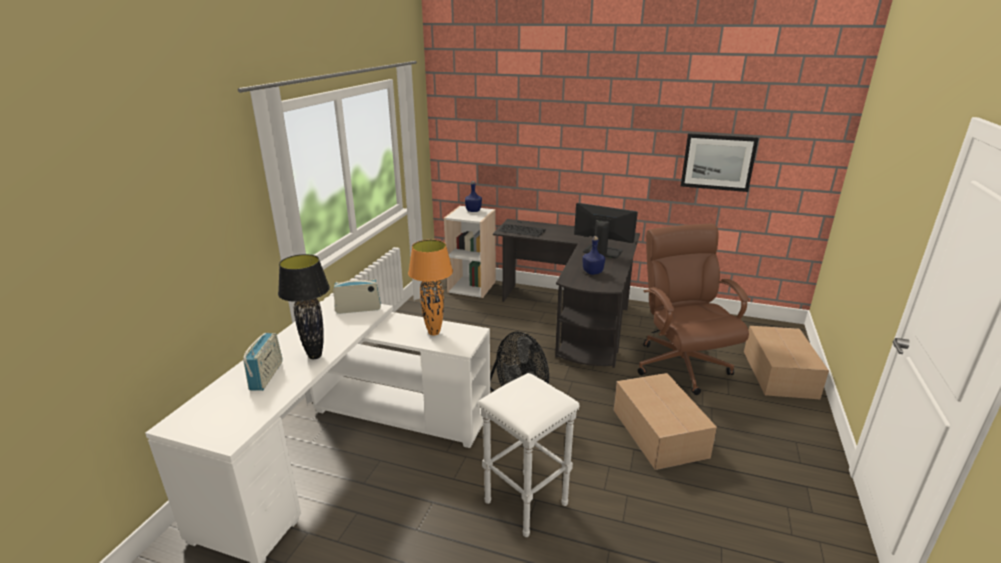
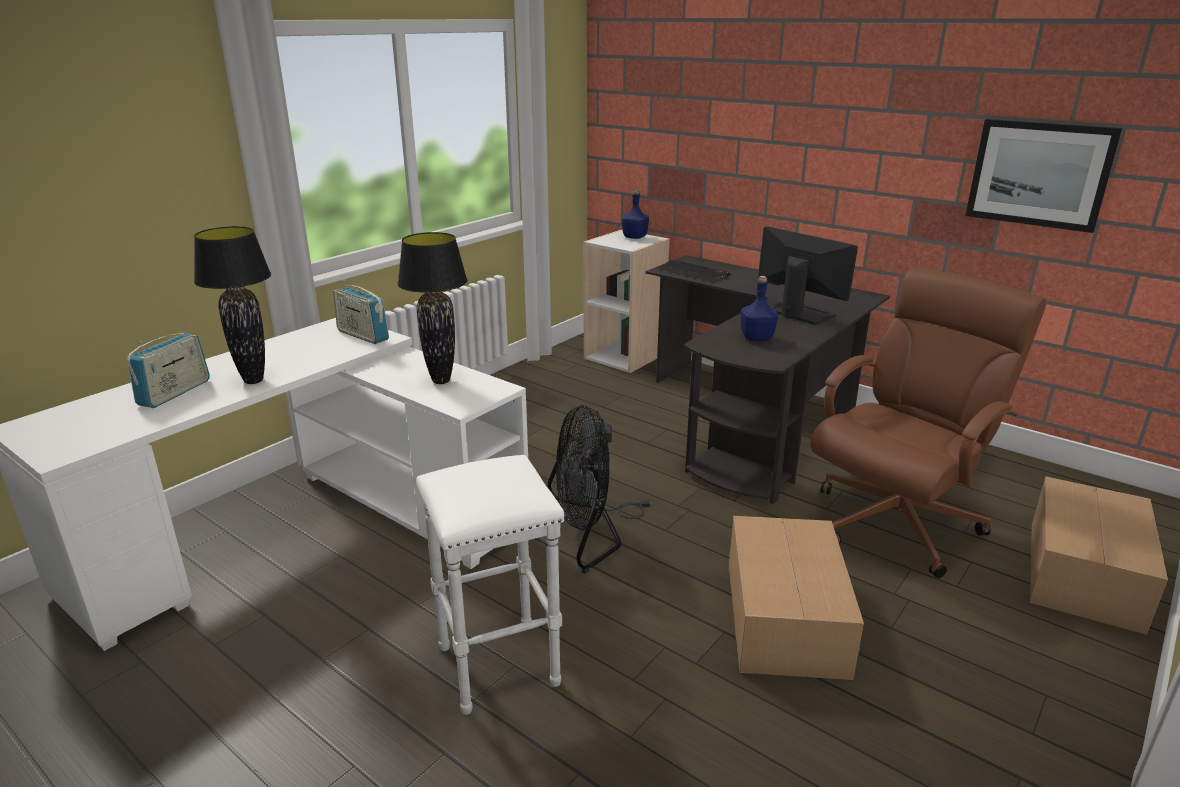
camera: 20 degrees right, 0 degrees up
(358, 309) = (362, 335): radio -> radio turned 150 degrees counterclockwise
(433, 332) = (441, 380): orange table lamp -> black table lamp
(681, 366) = (894, 524): brown office chair -> brown office chair turned 45 degrees clockwise

